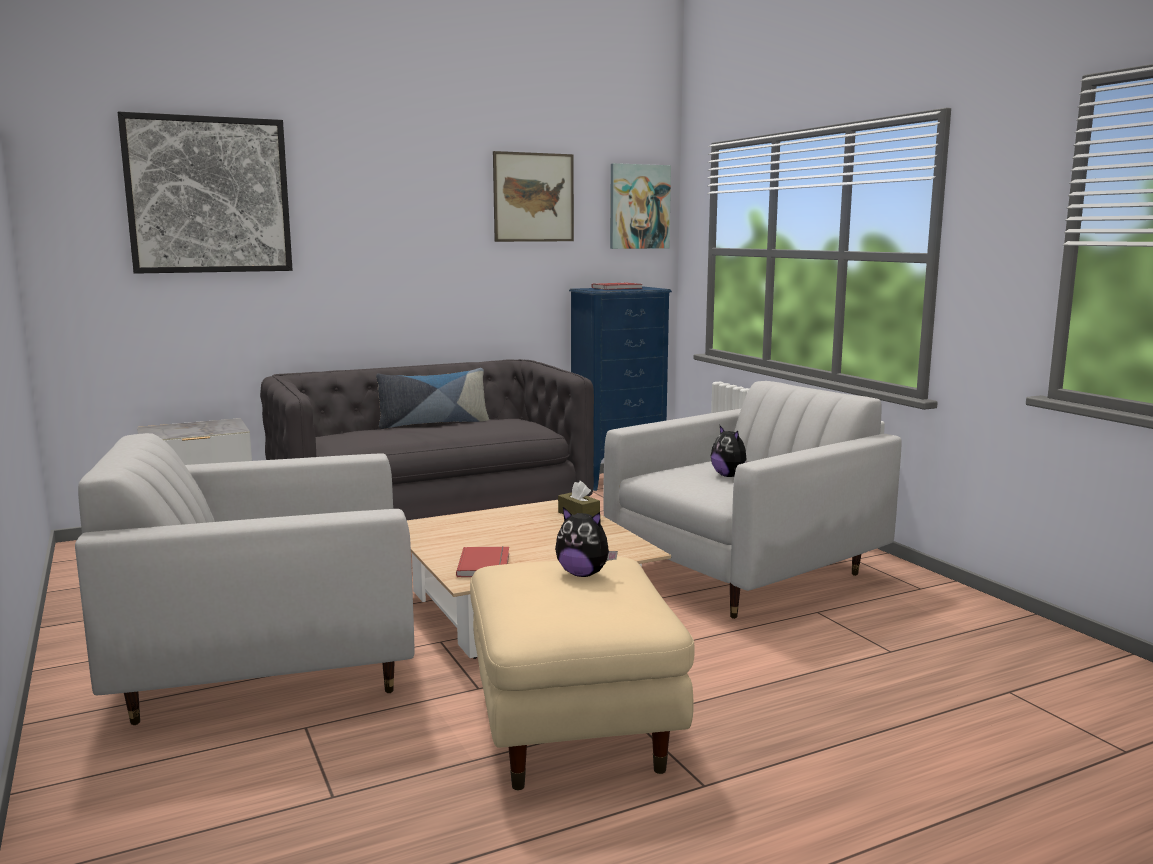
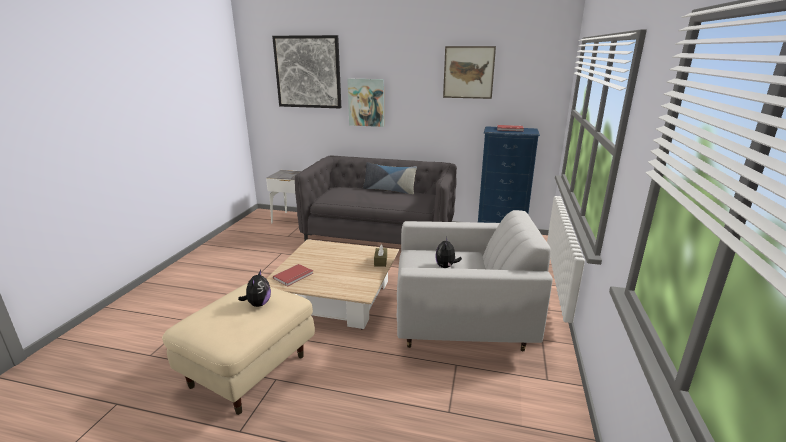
camera: 40 degrees right, 10 degrees up
(270, 666) = (223, 288): white armchair -> none
(583, 574) = (258, 304): plush toy -> plush toy turned 150 degrees counterclockwise
(639, 207) = (540, 78): picture -> picture (366, 102)

